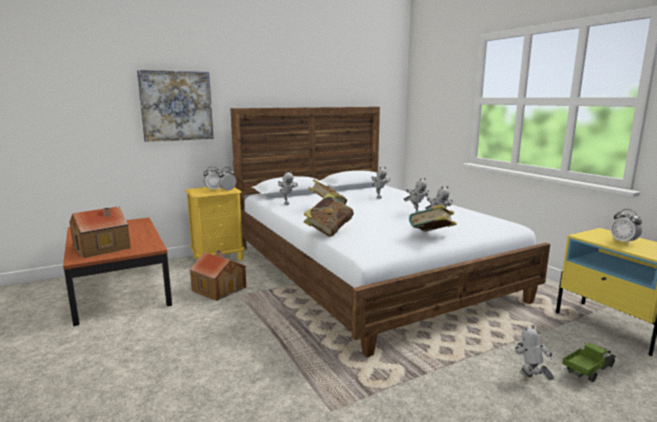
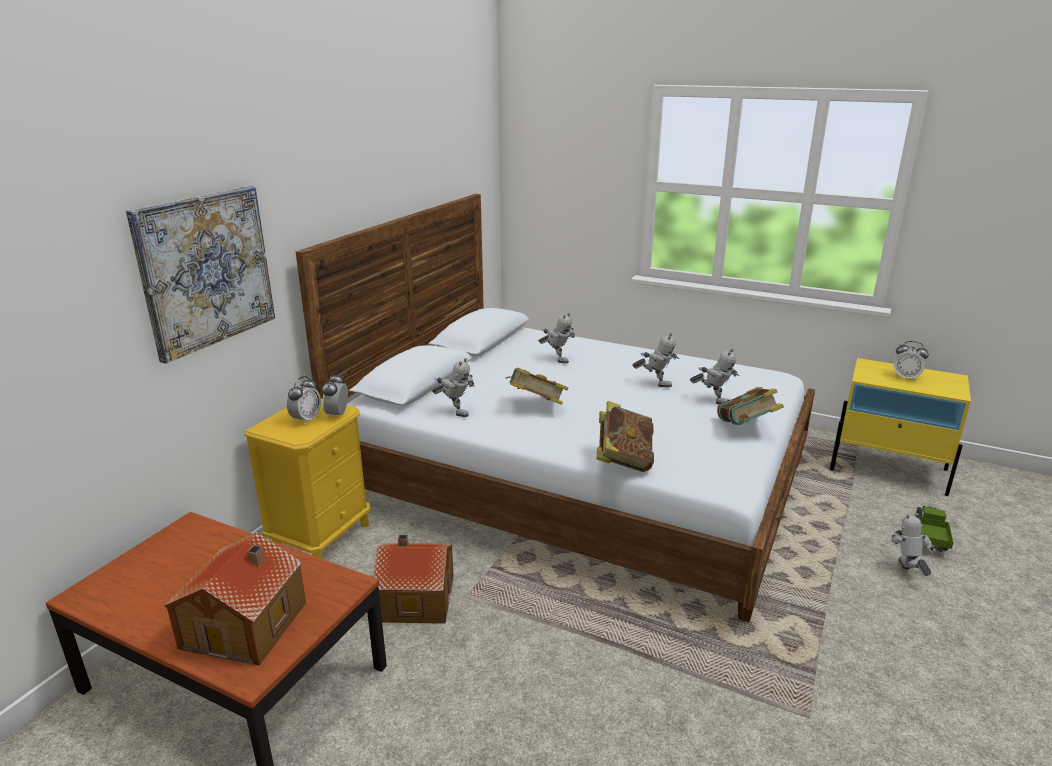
camera: 35 degrees left, 10 degrees up
(531, 379) = (906, 572): toy robot -> toy robot turned 45 degrees clockwise

